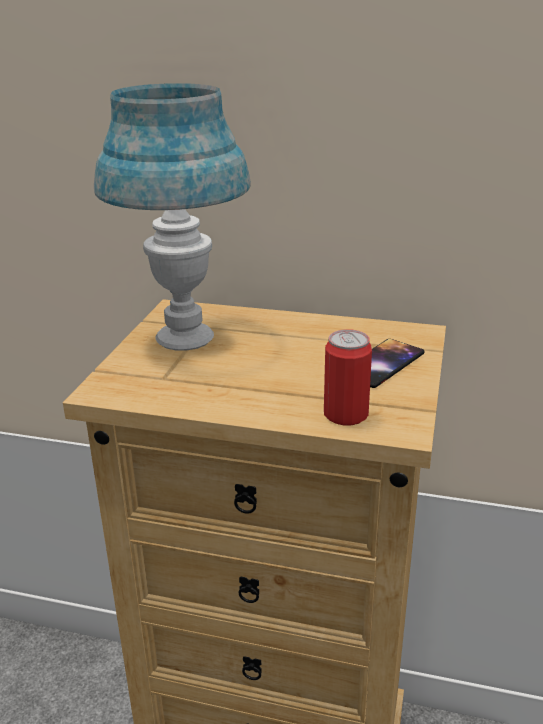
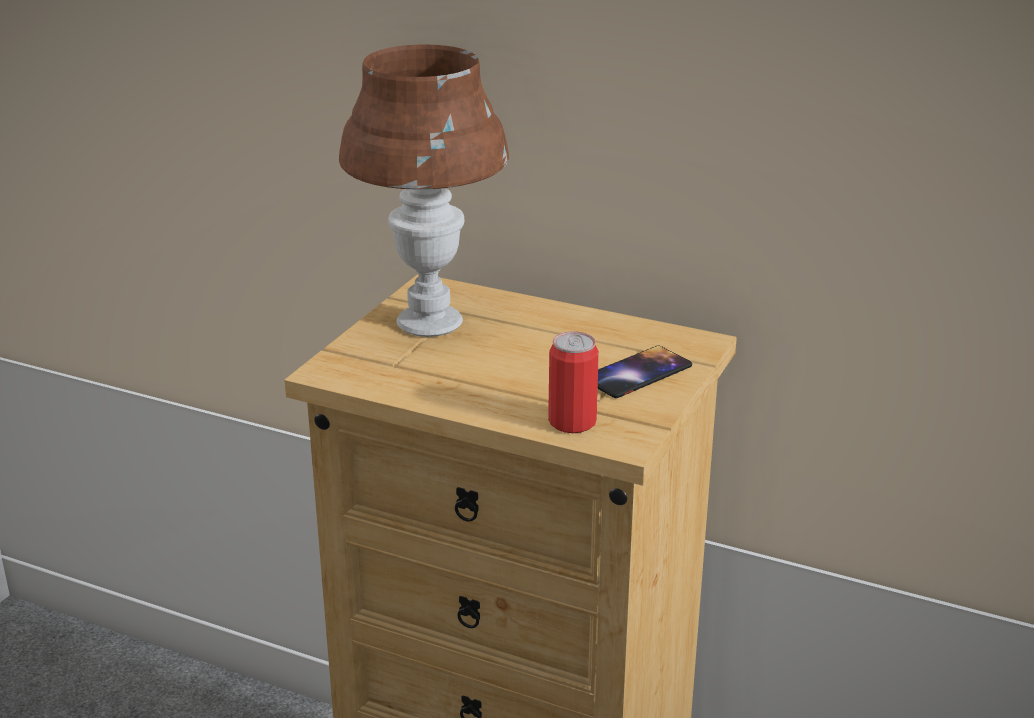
camera: 10 degrees right, 0 degrees up
(185, 338) = (429, 323): blue table lamp -> brown table lamp

